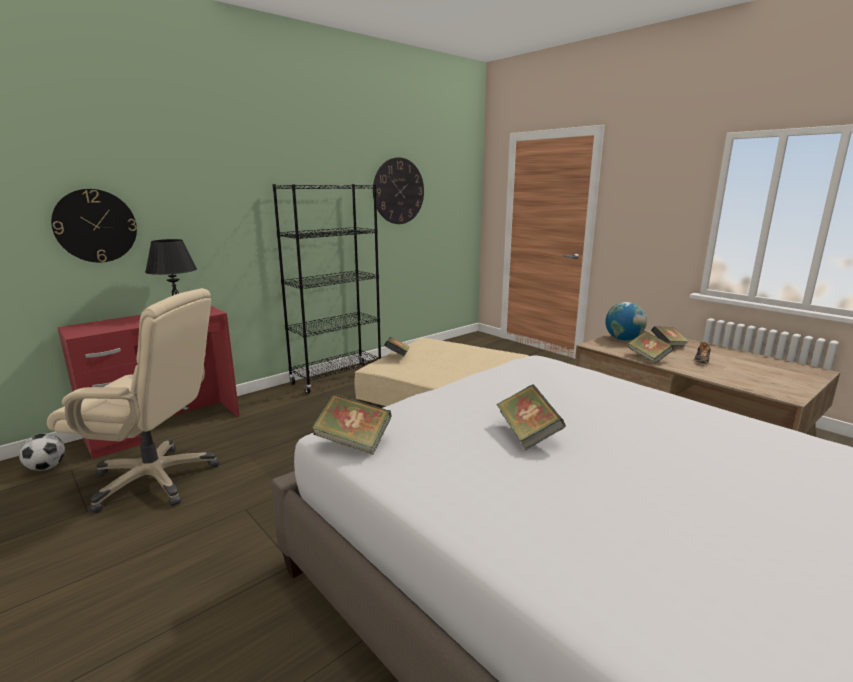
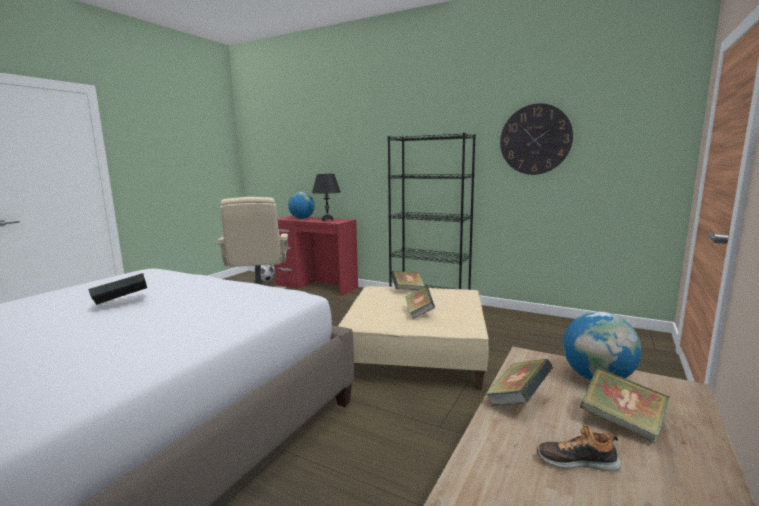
camera: 70 degrees right, 5 degrees down
(95, 226) = (309, 164): wall clock -> none
(121, 323) = (302, 218): none -> globe
(353, 442) = (132, 273): book -> book (419, 313)

